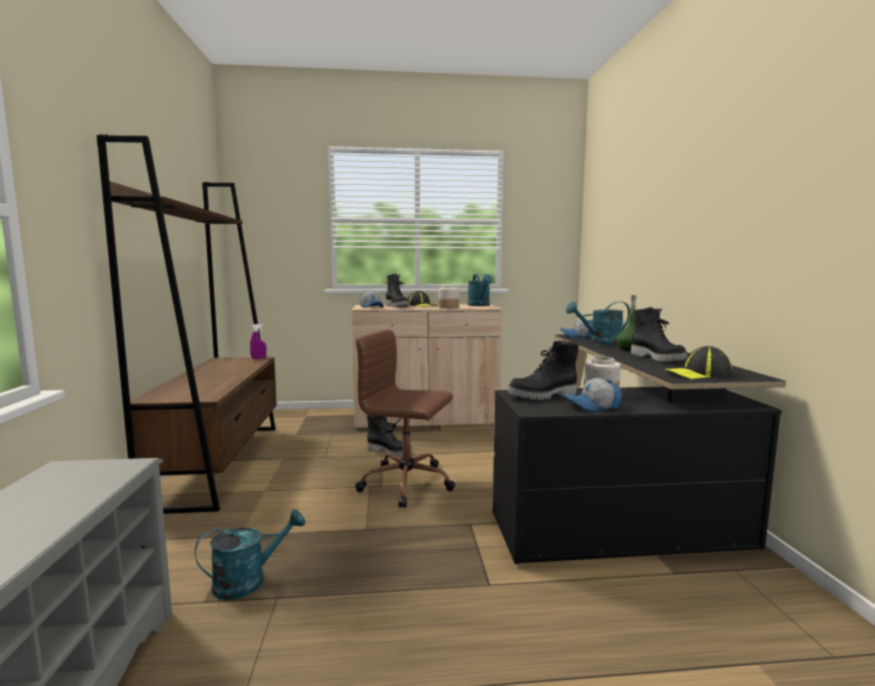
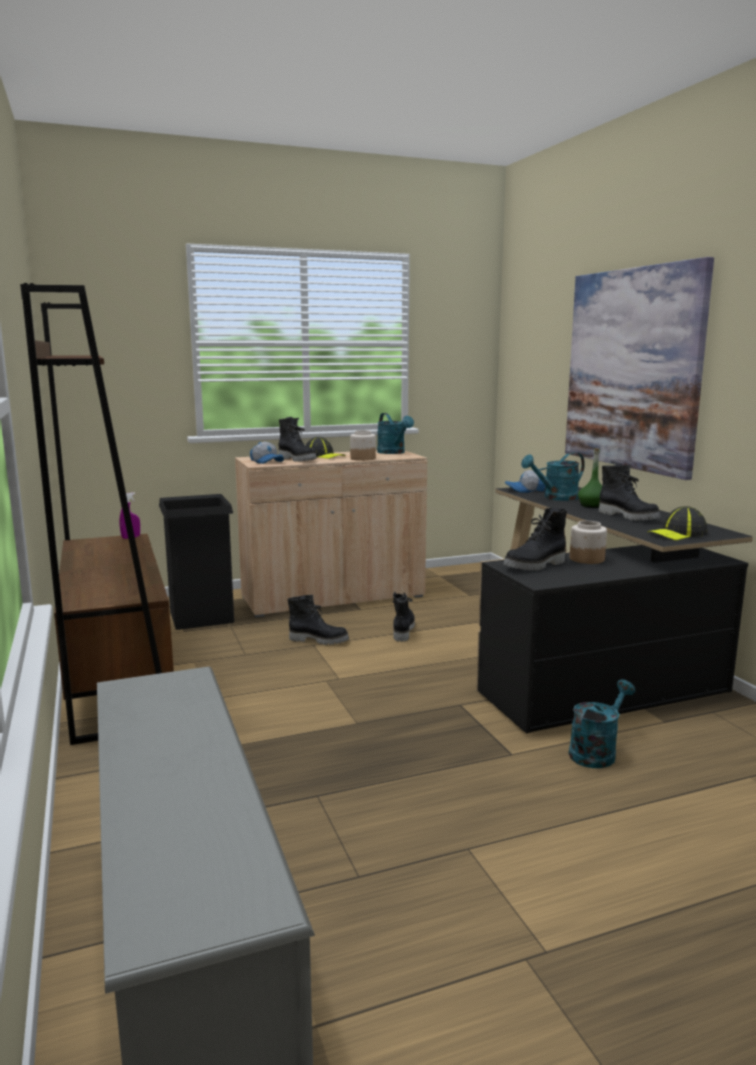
camera: 15 degrees left, 5 degrees up
(249, 581) = (275, 786): turquoise watering can -> turquoise watering can (596, 751)
(317, 425) = (201, 616): none -> black trash can
(408, 483) = (367, 673): brown office chair -> none
(462, 451) = (402, 630): none -> black boot
(593, 406) = (591, 573): cap -> none
(675, 225) = (631, 369): none -> picture

